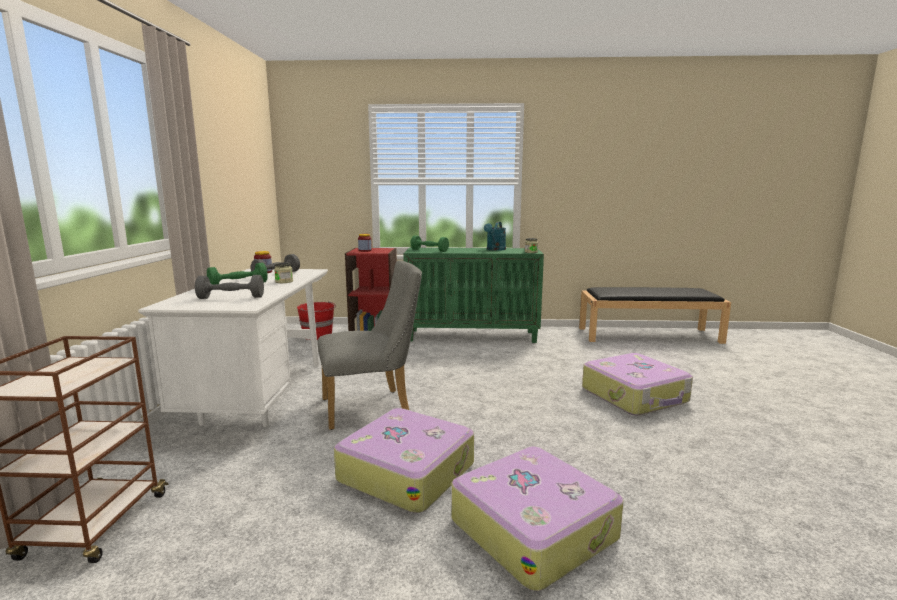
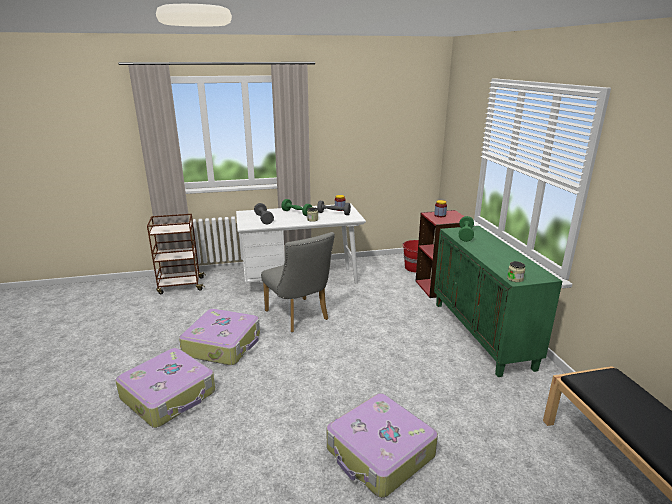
camera: 75 degrees right, 10 degrees up
(495, 249) = (511, 260): turquoise watering can -> none

